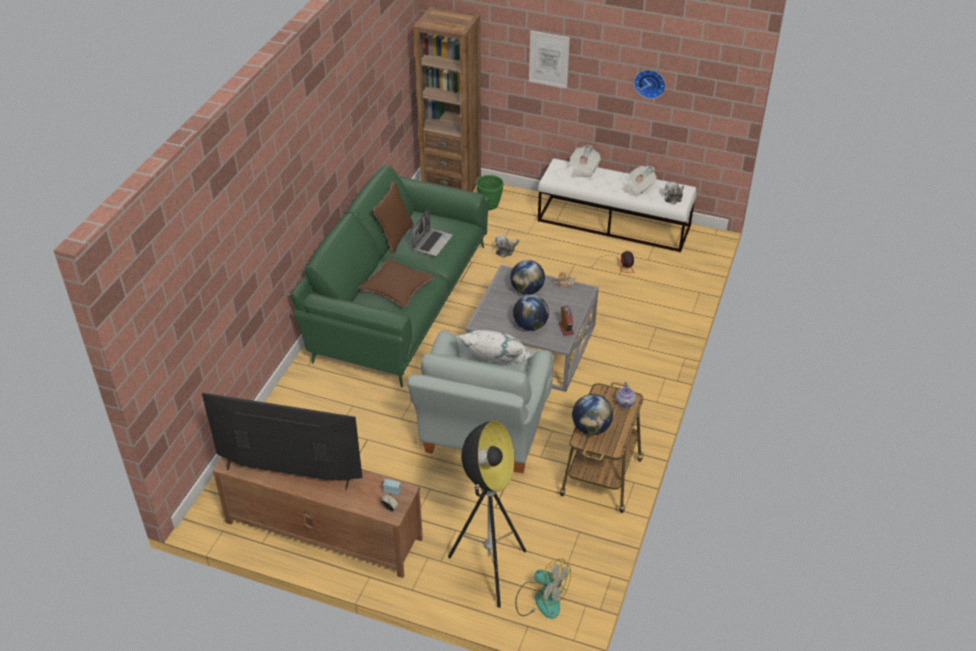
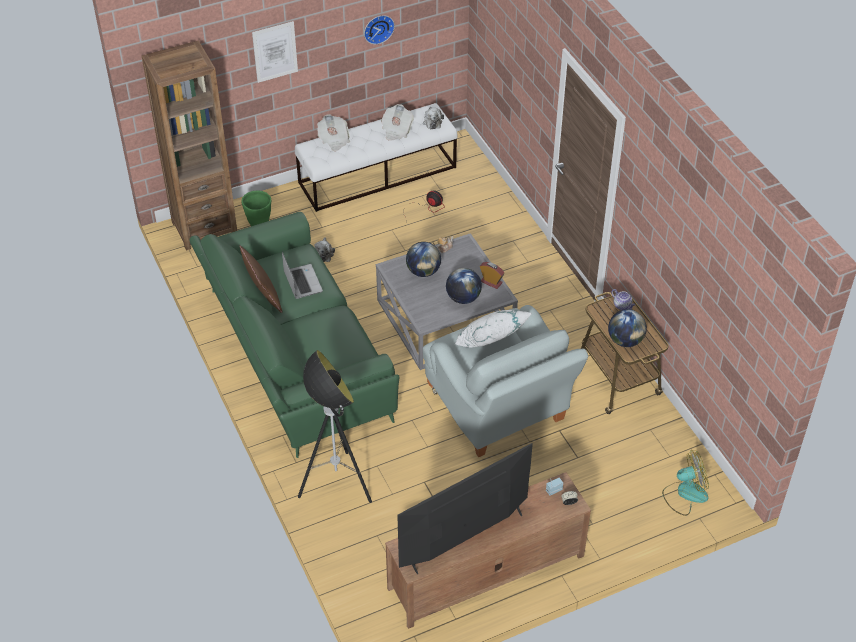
camera: 45 degrees left, 5 degrees up
(397, 287) = (326, 338): brown pillow -> none
(488, 570) = (629, 503): floor lamp -> floor lamp (336, 484)

